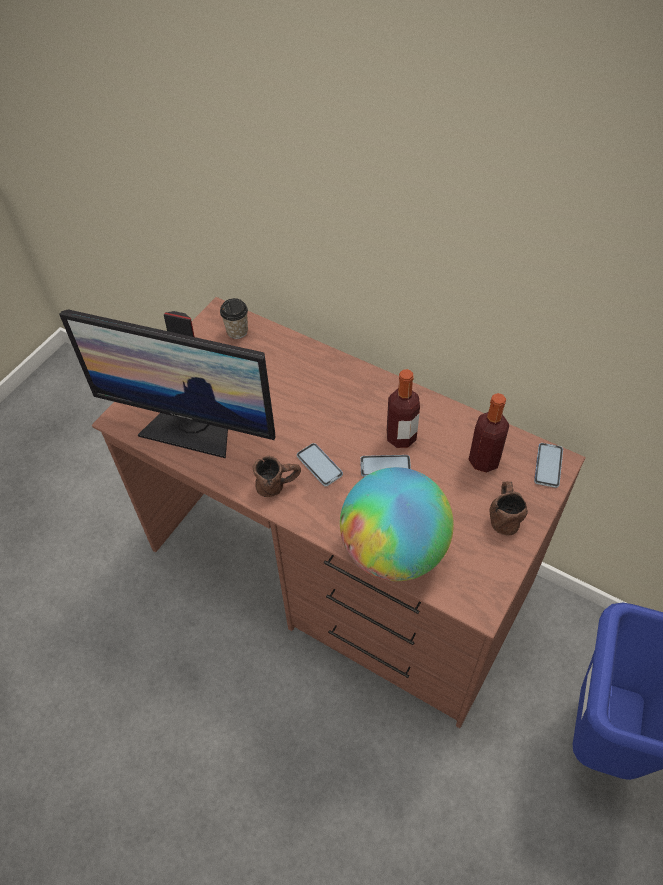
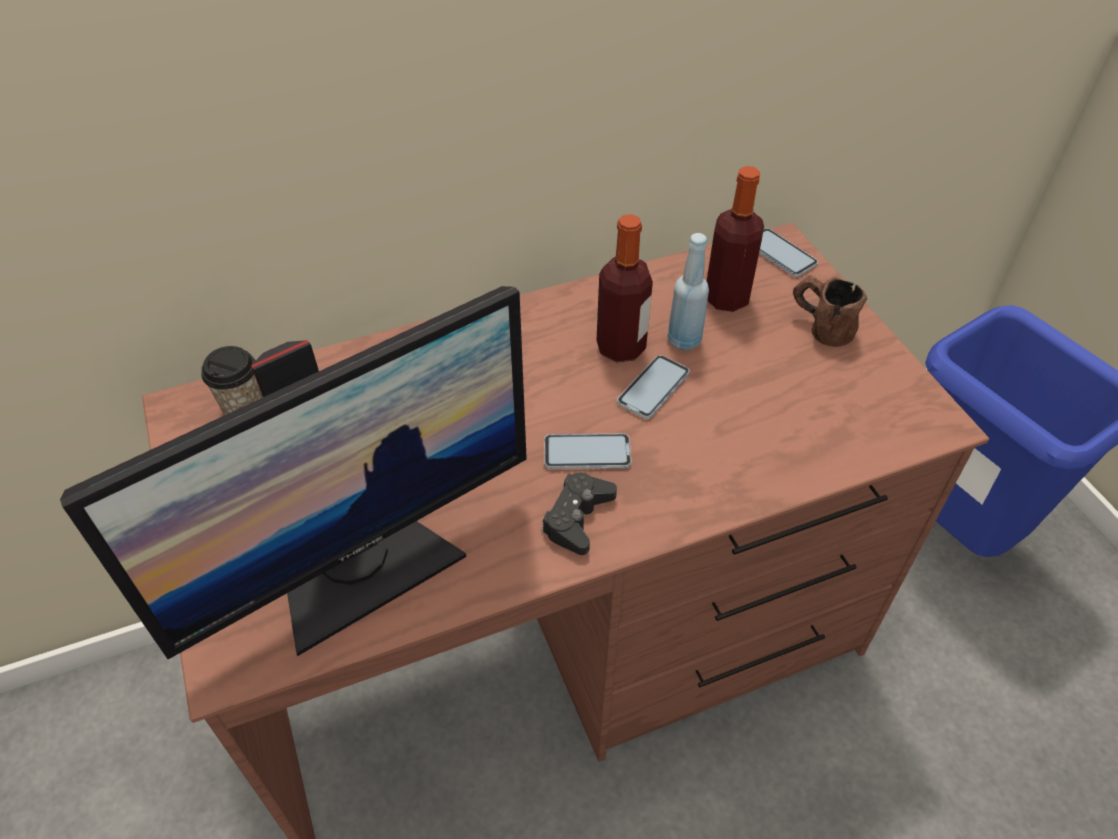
camera: 55 degrees left, 5 degrees down
(279, 484) = (577, 518): brown mug -> black game controller
(393, 550) = (793, 456): globe -> none
(432, 460) = (684, 340): none -> blue bottle

